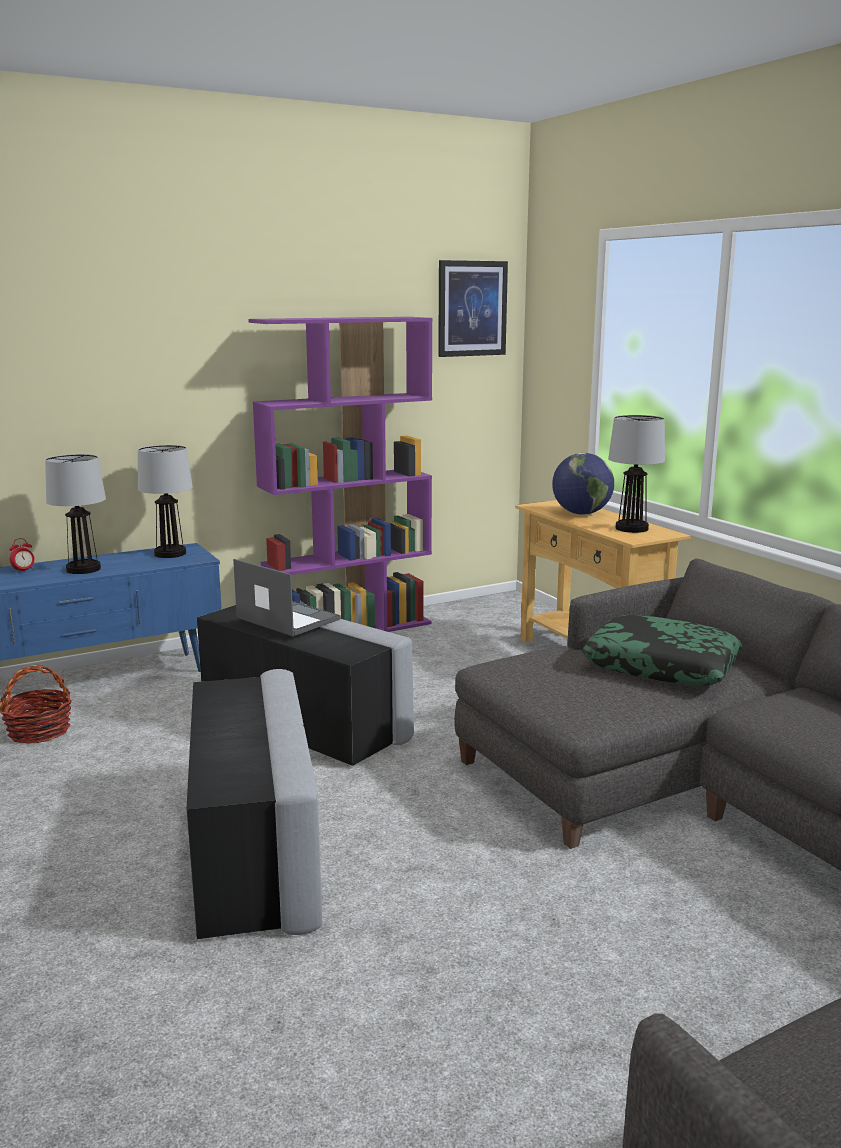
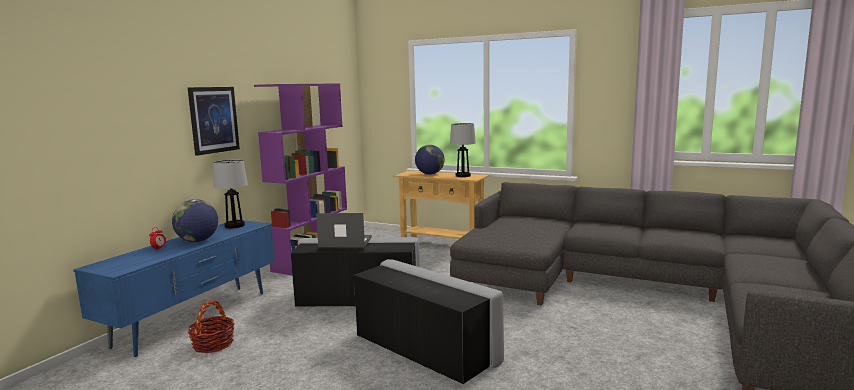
camera: 35 degrees left, 5 degrees down
(83, 569) = (197, 241): table lamp -> globe
(472, 308) = (339, 80): picture -> picture (214, 120)
(660, 666) = (527, 225): pillow -> none

